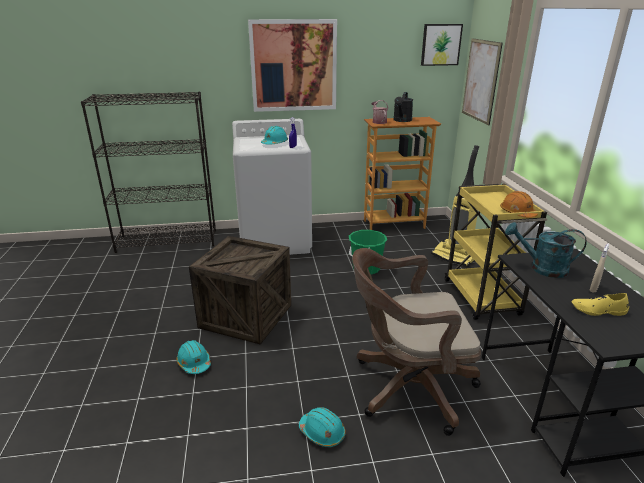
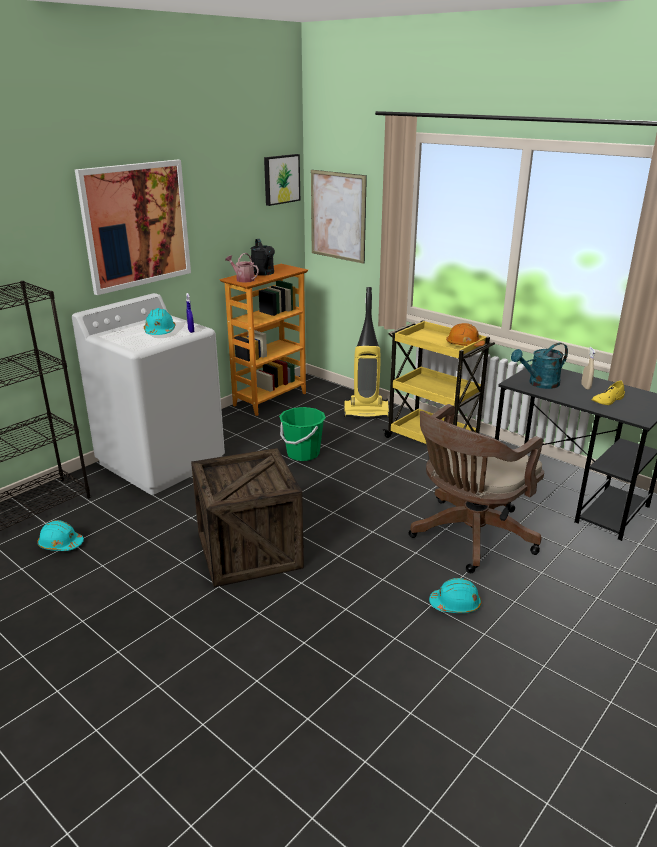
camera: 40 degrees left, 0 degrees up
(194, 363) = (264, 619): turquoise hard hat -> turquoise hard hat (61, 544)

